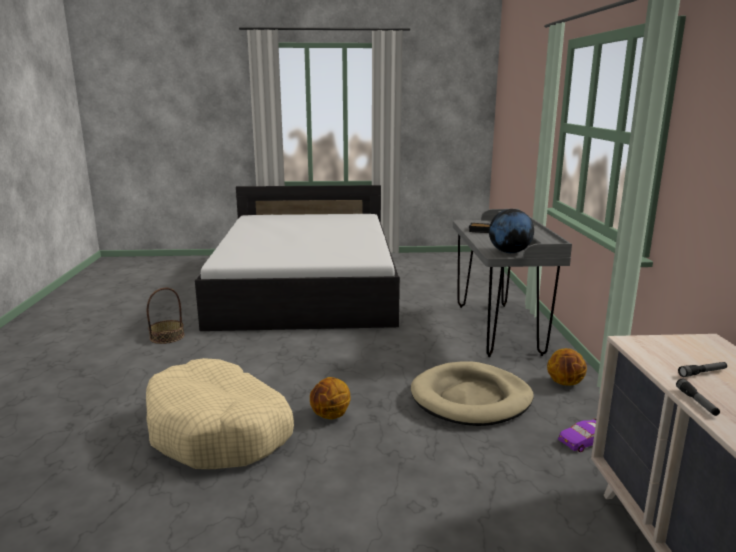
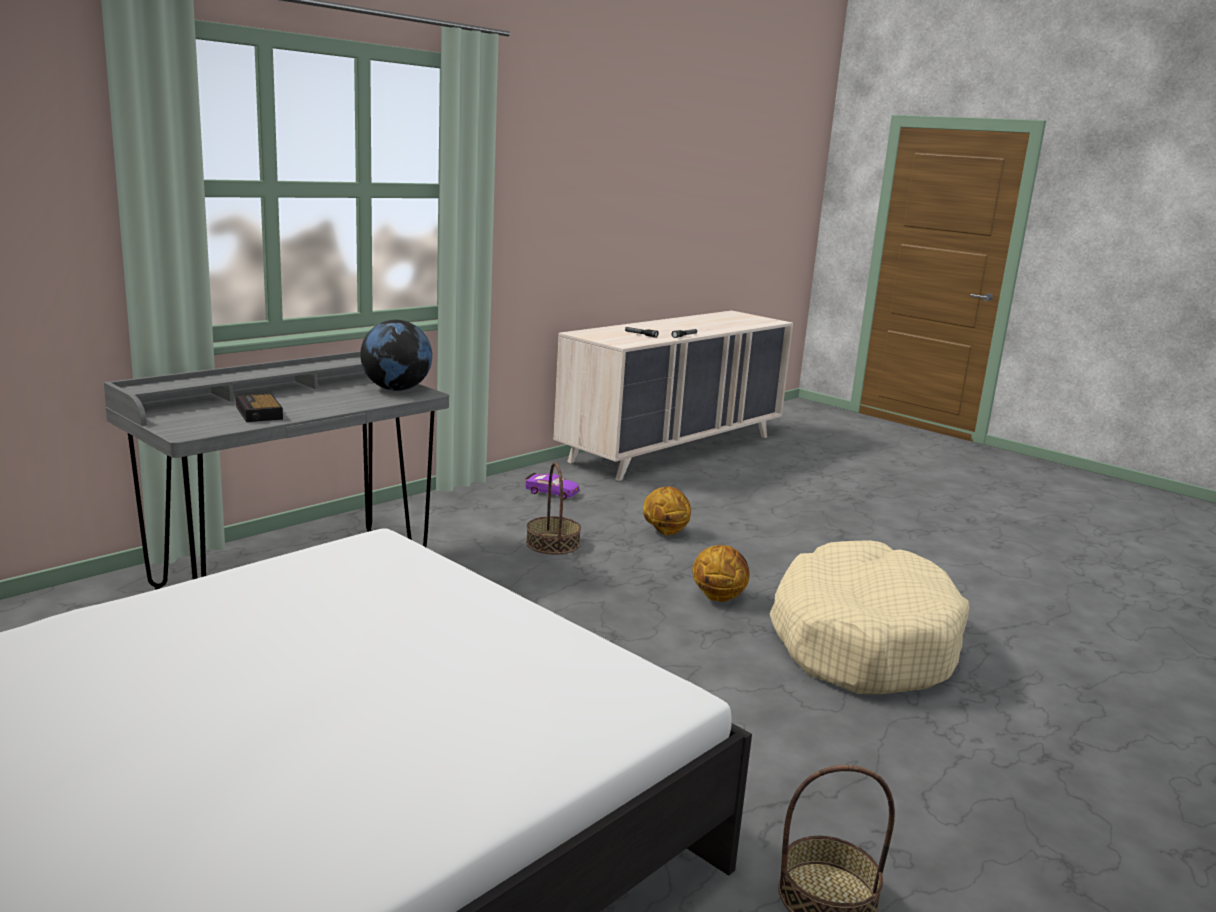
camera: 135 degrees left, 0 degrees up
(471, 398) = (552, 543): beige dog bed -> basket
(565, 383) = (439, 511): basketball -> basketball (664, 532)

